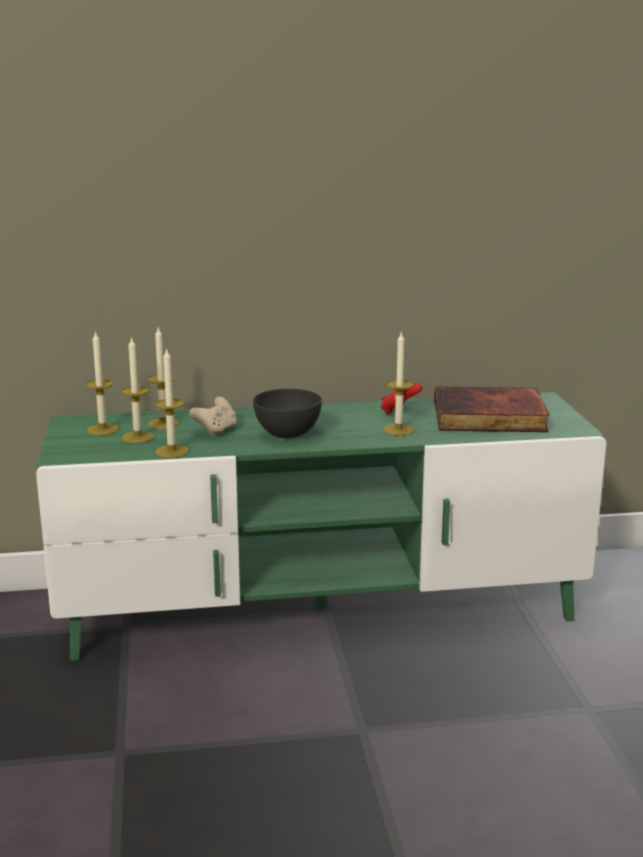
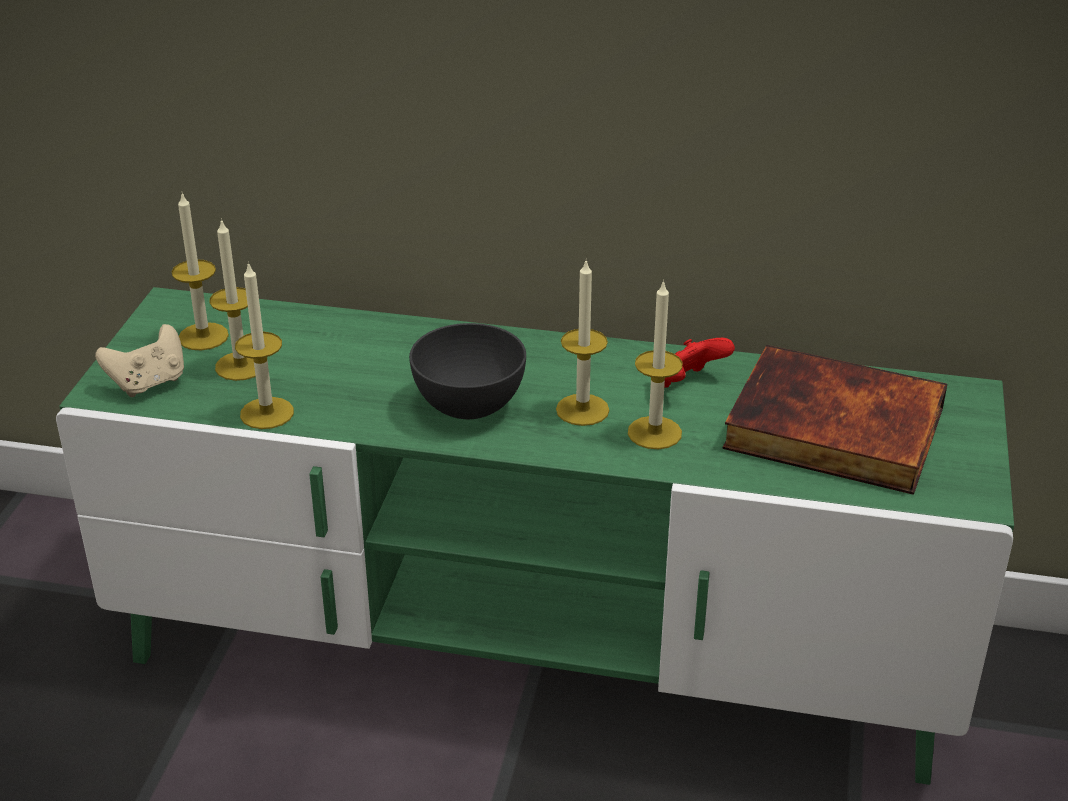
camera: 20 degrees right, 15 degrees up
(163, 423) = (299, 339): candle -> candle (582, 410)
(216, 430) = (365, 374): beige game controller -> beige game controller (149, 383)

